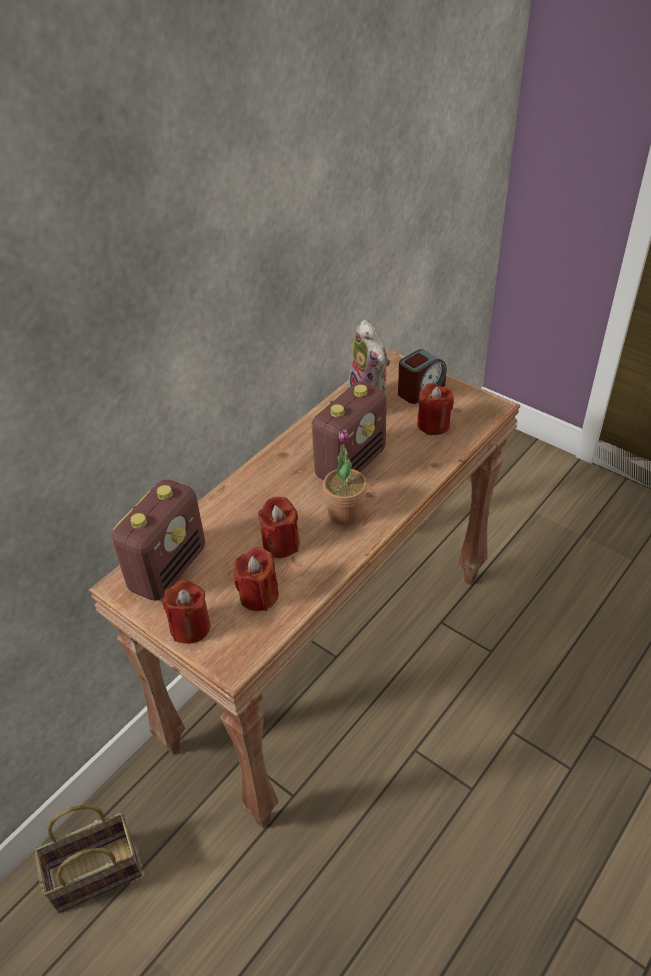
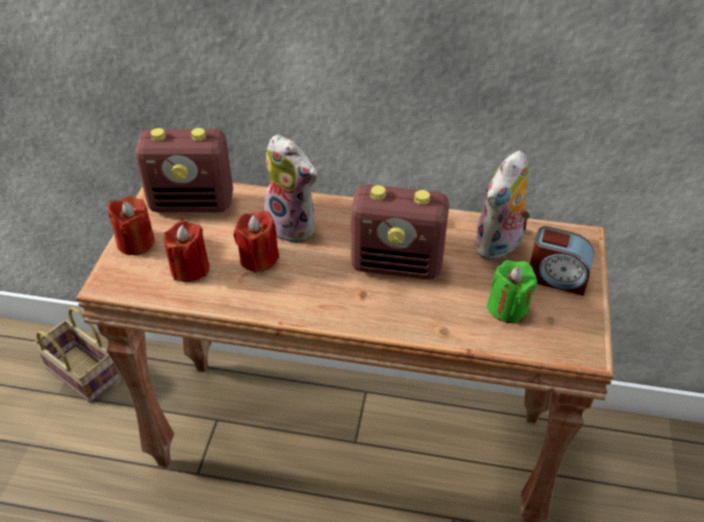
camera: 60 degrees right, 0 degrees up
(257, 508) = (294, 226): none -> plush toy
(345, 513) = (325, 287): potted plant -> none
(433, 424) = (508, 308): red candle -> green candle

